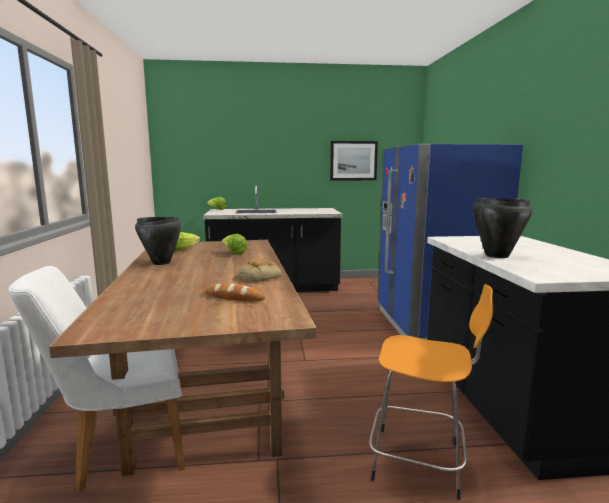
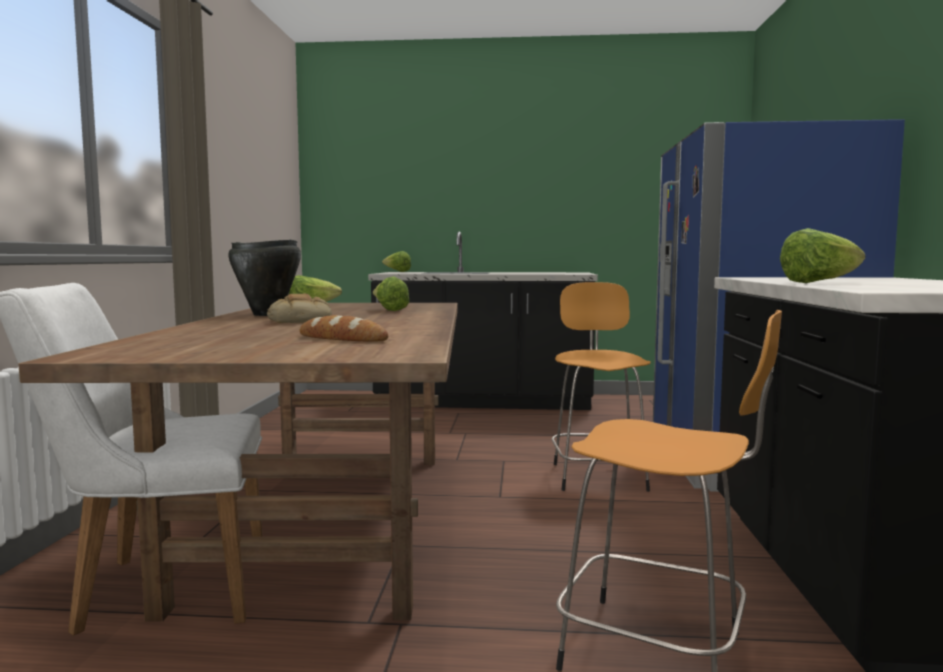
camera: 10 degrees right, 5 degrees down
(259, 277) = (405, 326): bread -> bread (300, 321)
(353, 160) = (624, 193): picture -> none
(355, 340) = (598, 475): none -> orange stool
(496, 255) = (819, 283): black cooking pot -> lettuce

